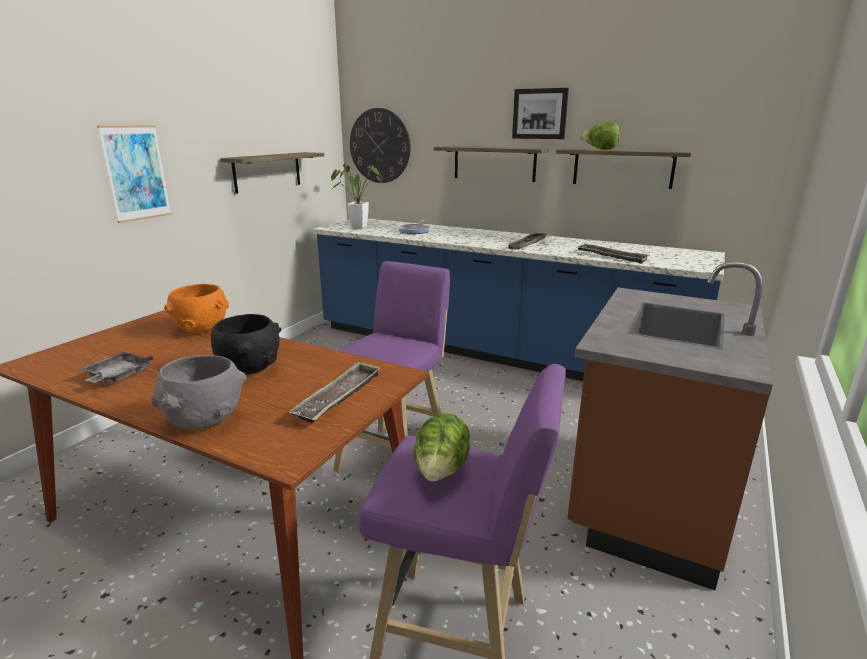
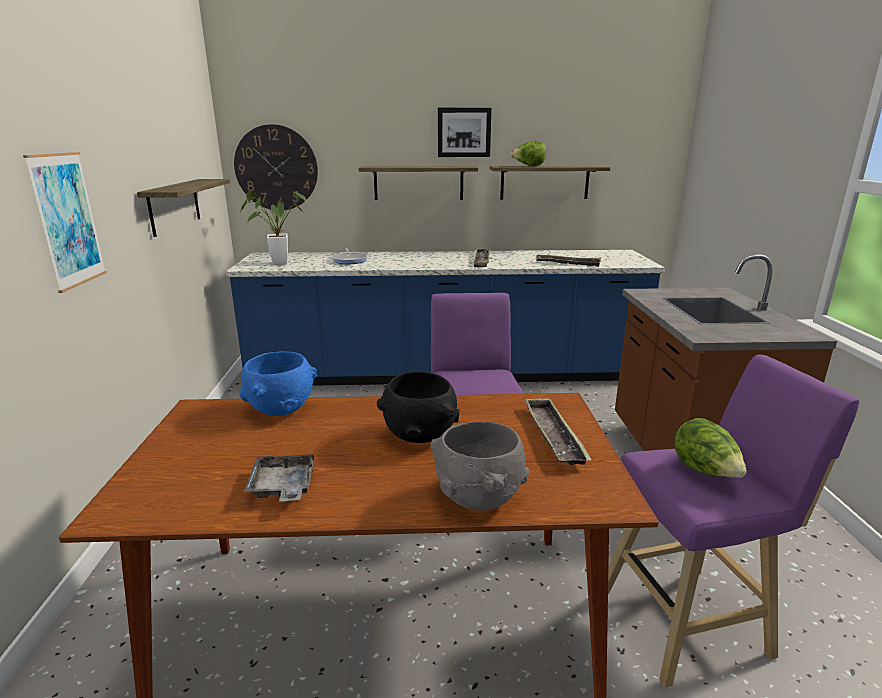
camera: 30 degrees left, 0 degrees up
(202, 329) = (280, 409): orange bowl -> blue bowl

